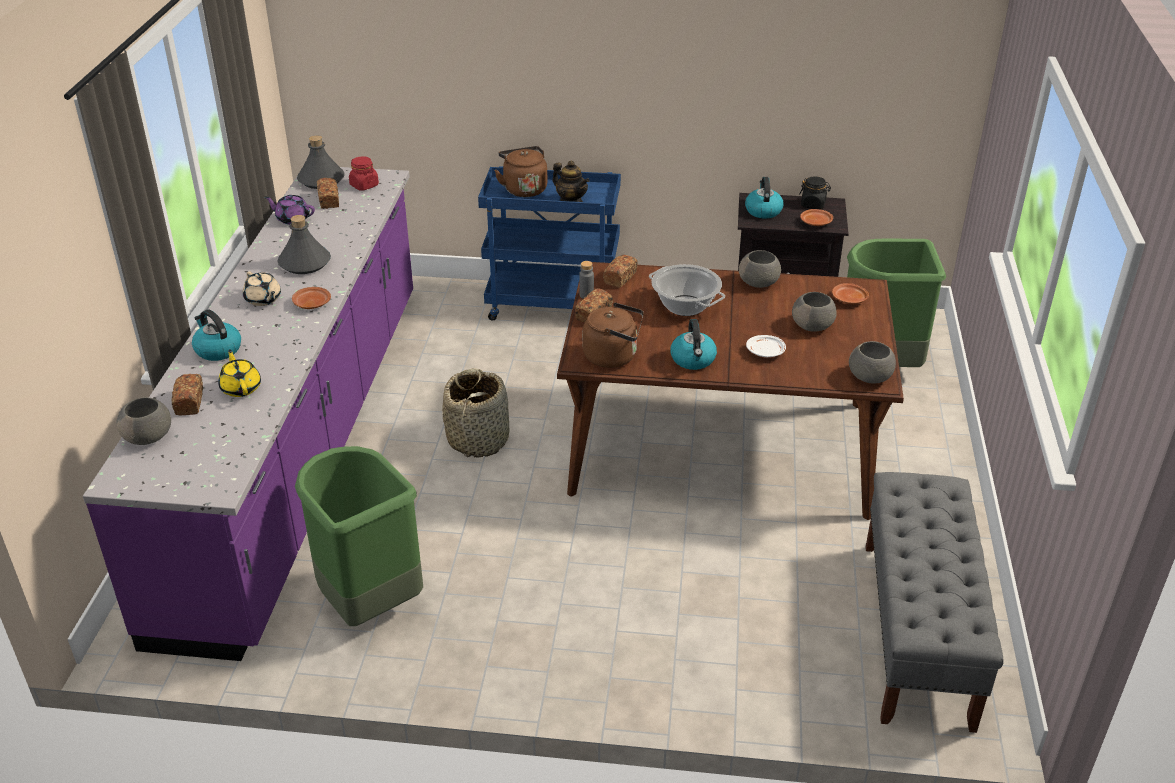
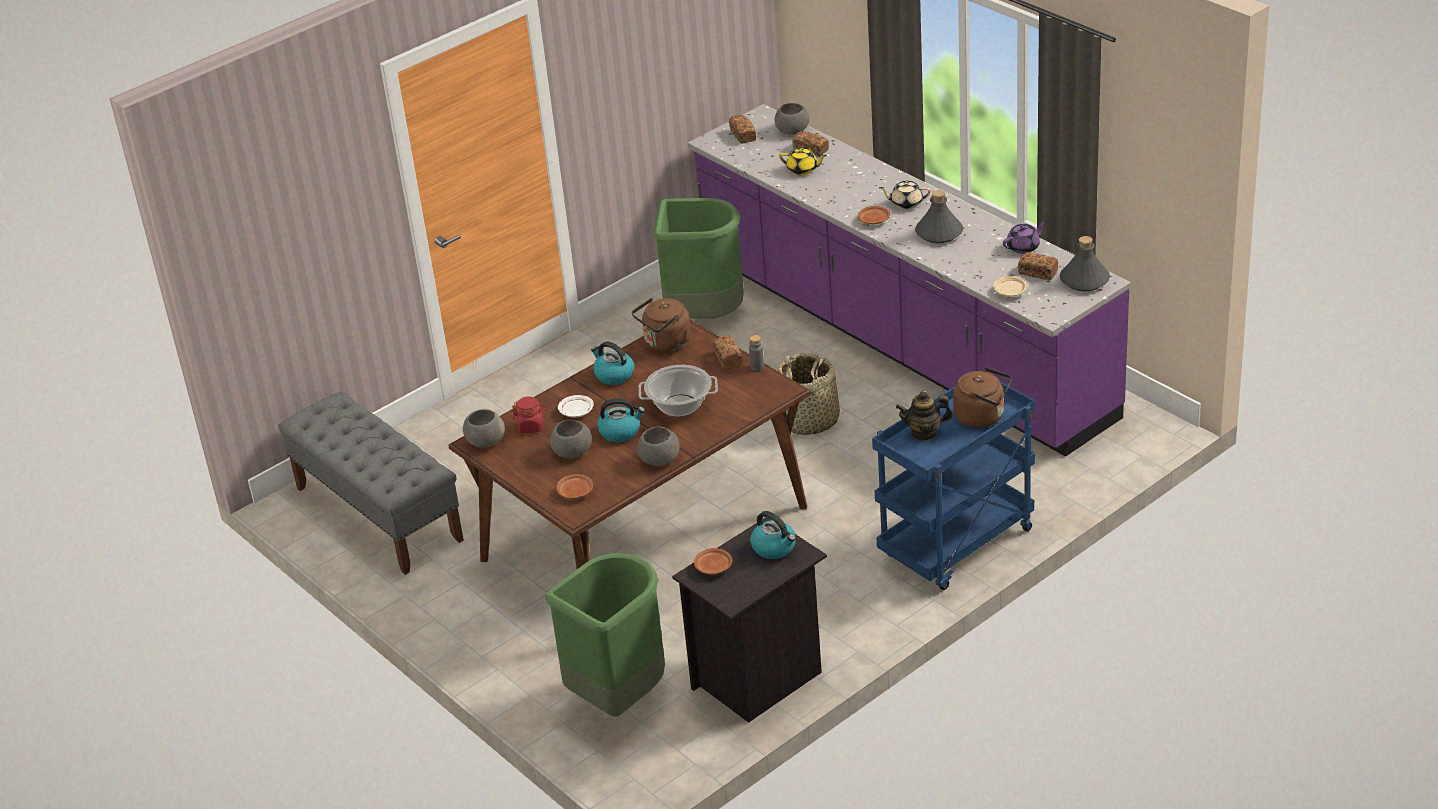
camera: 135 degrees right, 0 degrees up
(217, 350) = (860, 172): kettle -> kettle (620, 431)
(364, 185) = (1047, 298): red jar -> red jar (531, 426)
(370, 202) = (1010, 291): none -> beige plate
(620, 278) = (759, 394): bread -> bread (743, 135)
(813, 204) = (745, 587): black jar -> none

